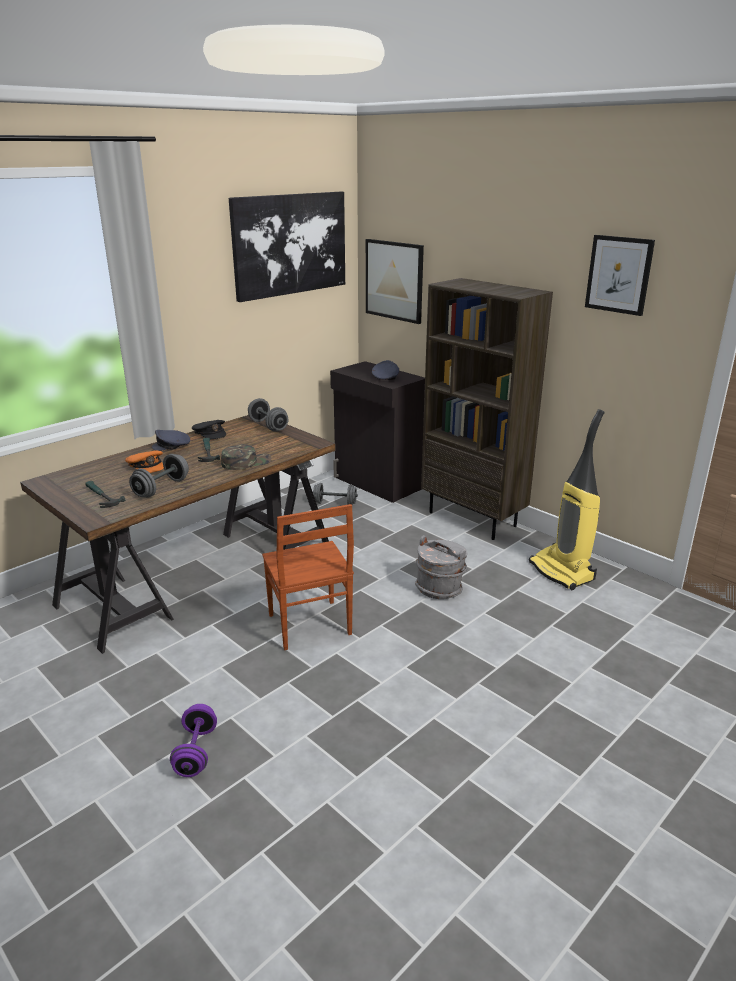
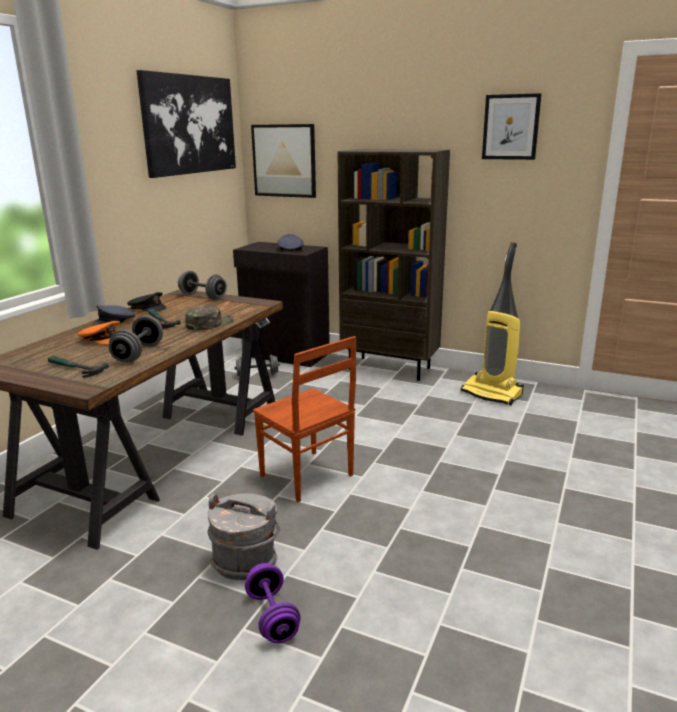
camera: 20 degrees left, 5 degrees down
(439, 588) = (403, 423): grey bucket -> grey bucket (245, 561)

